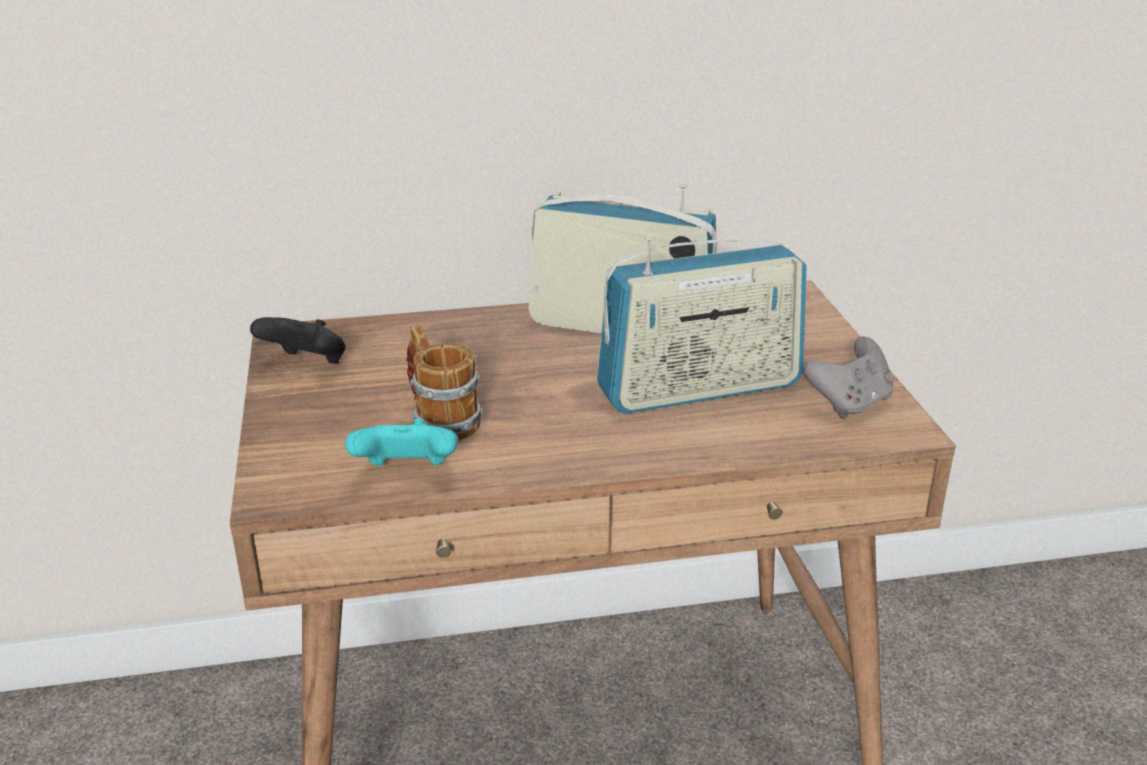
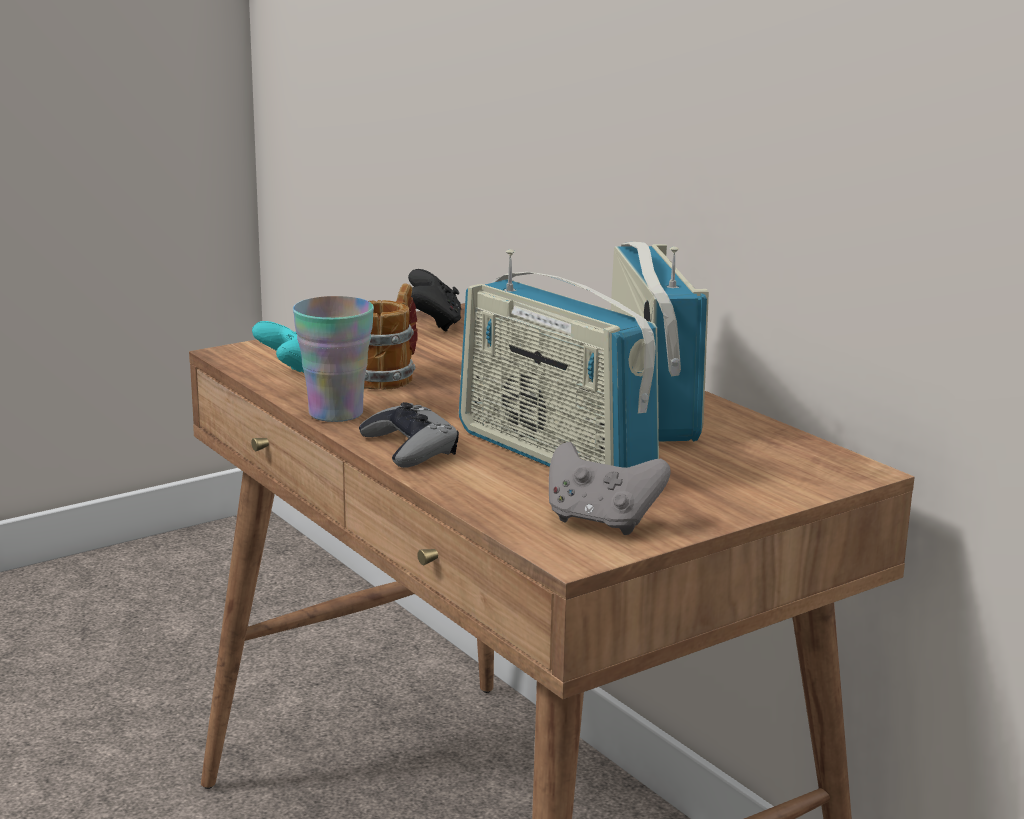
camera: 65 degrees right, 10 degrees down
(523, 468) = (336, 413): none -> cup
(642, 448) = (410, 447): none -> grey game controller

